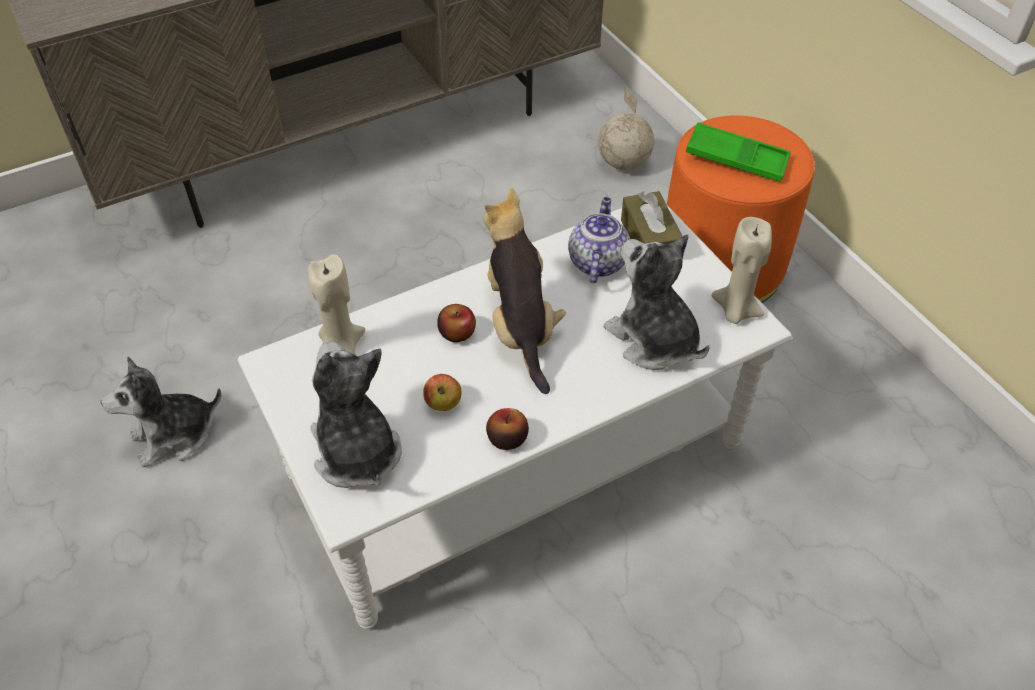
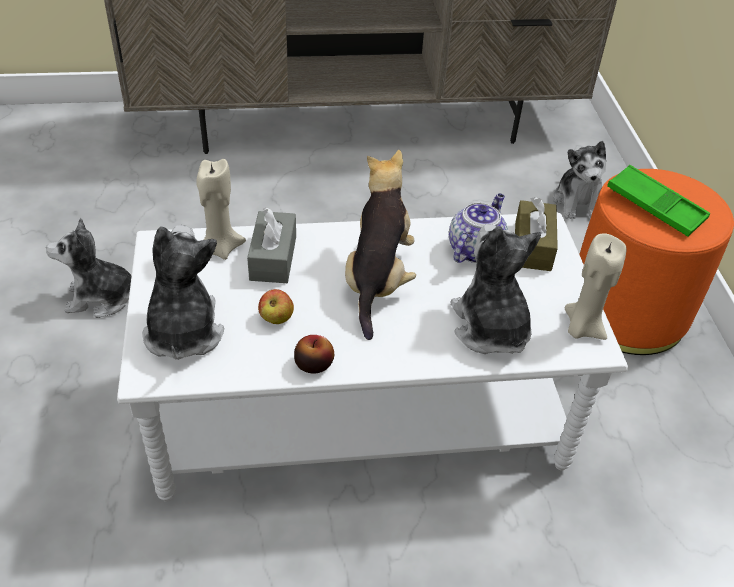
camera: 20 degrees right, 5 degrees down
(402, 339) = (273, 258): none -> grey tissue box
(457, 332) = (321, 267): apple -> none
(623, 163) = (577, 202): globe -> plush toy

